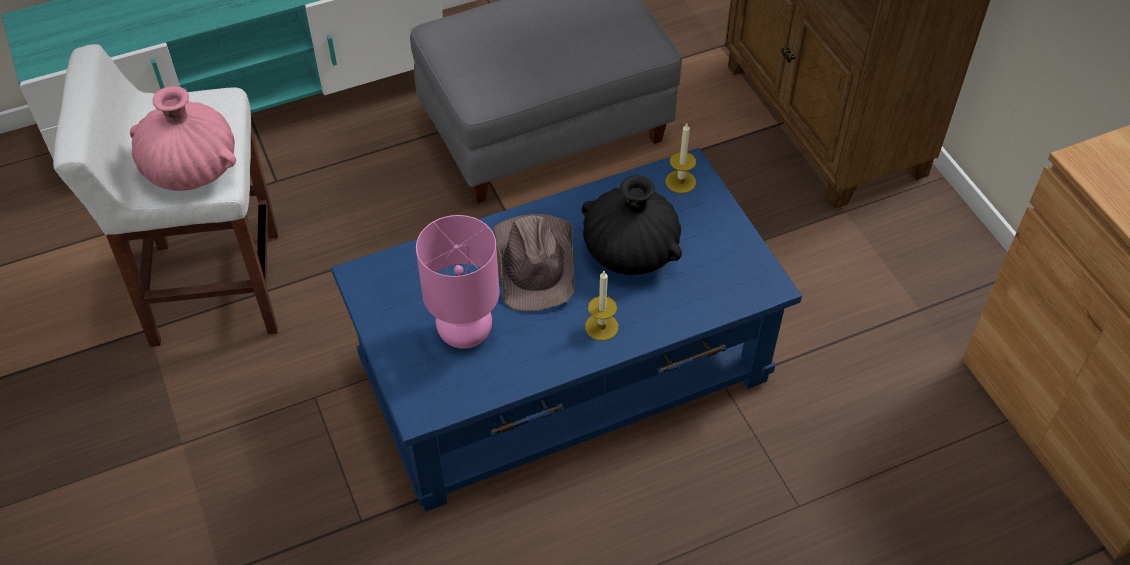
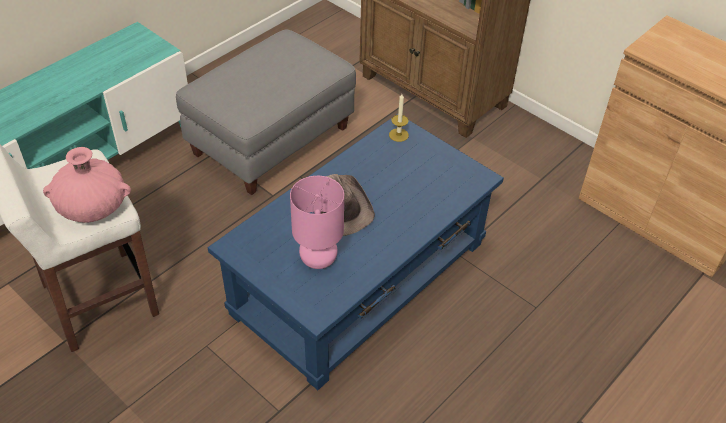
camera: 25 degrees left, 5 degrees down
(601, 327) = (400, 229): candle -> none
(630, 252) = (392, 182): black vase -> none

